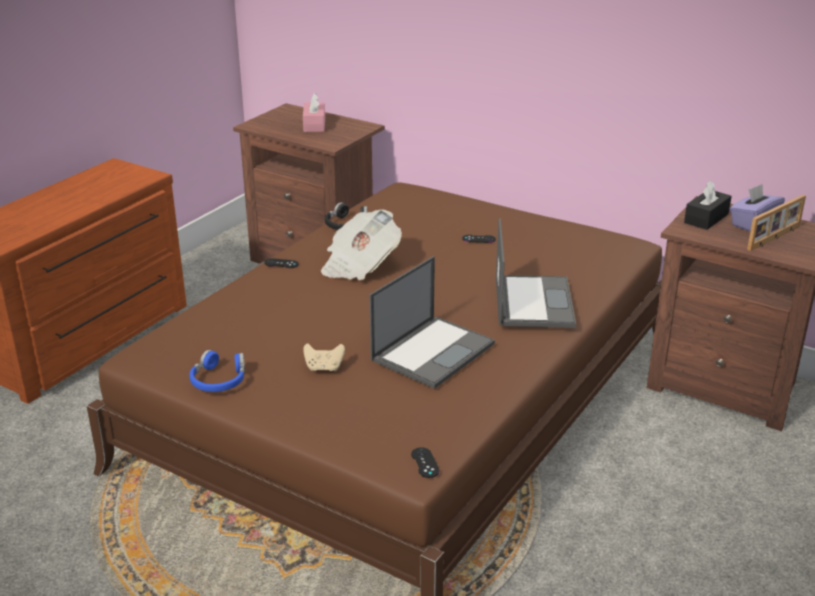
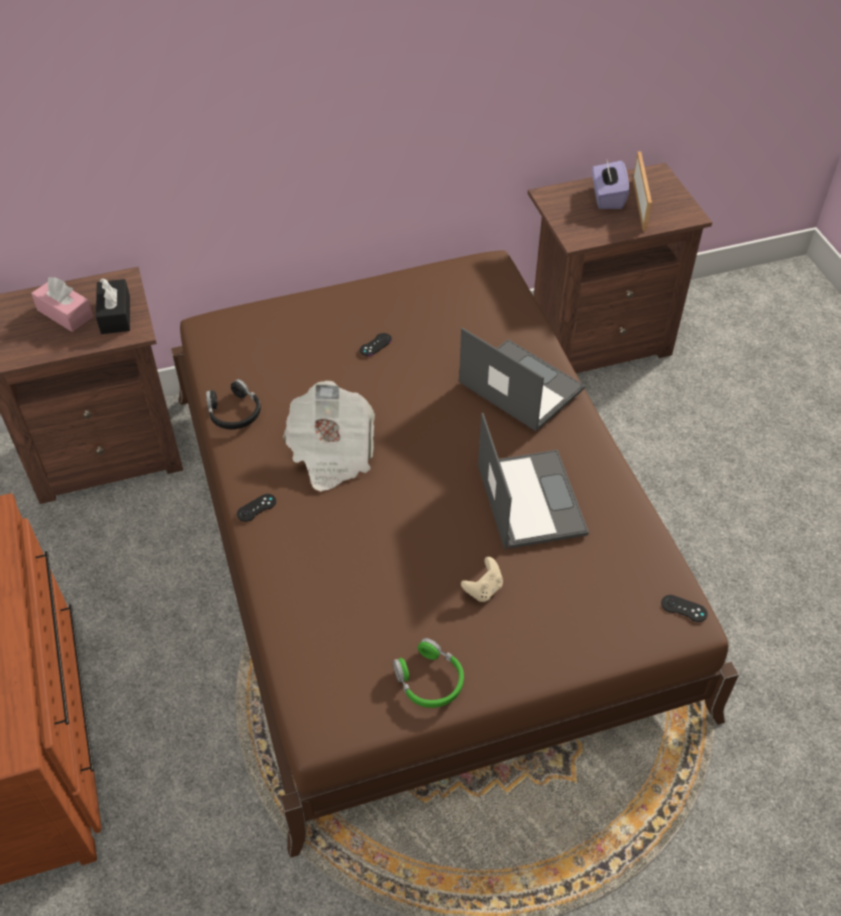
camera: 50 degrees left, 20 degrees up
(219, 380) = (429, 680): blue headphones -> green headphones
(706, 218) = (572, 213): black tissue box -> black tissue box (115, 315)

